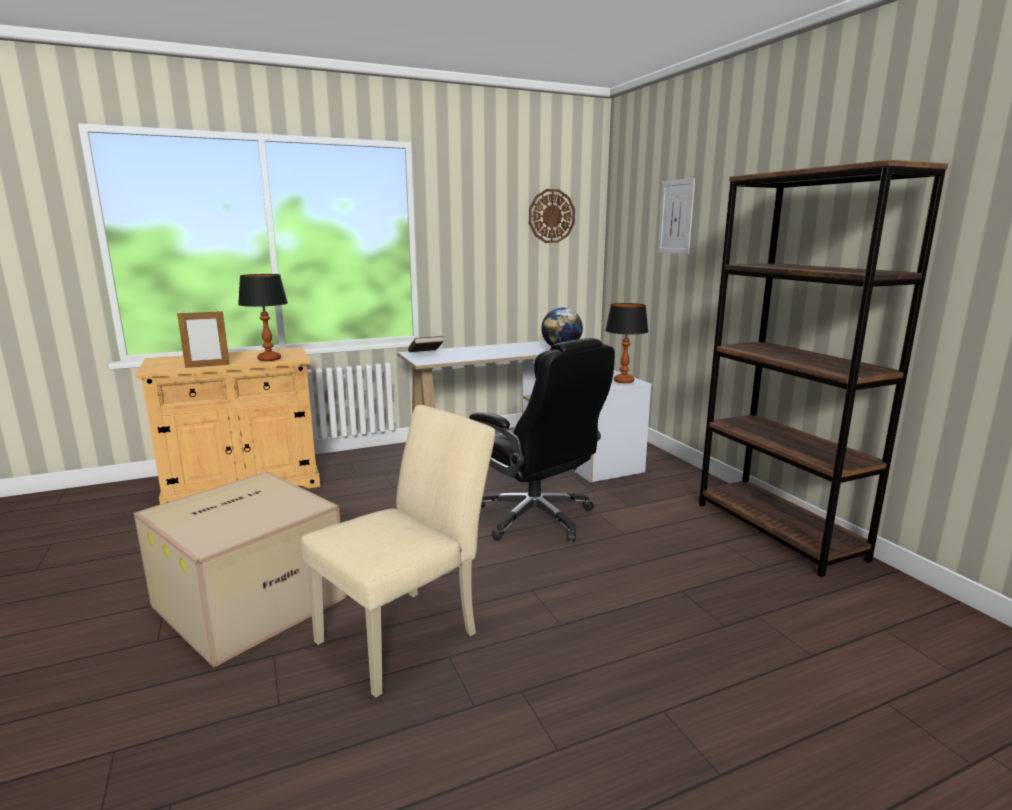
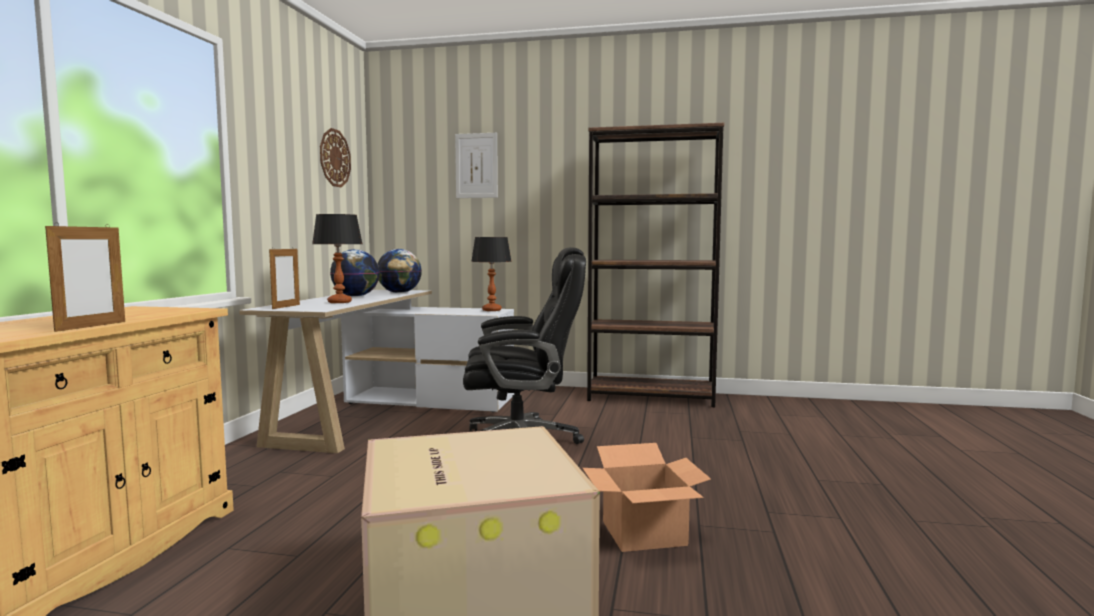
camera: 55 degrees left, 10 degrees down
(269, 359) = (161, 313): table lamp -> table lamp (340, 302)
(407, 633) = (645, 533): beige chair -> cardboard box
(425, 354) = (286, 307): brown book -> picture frame
(514, 348) = (356, 296): none -> globe

